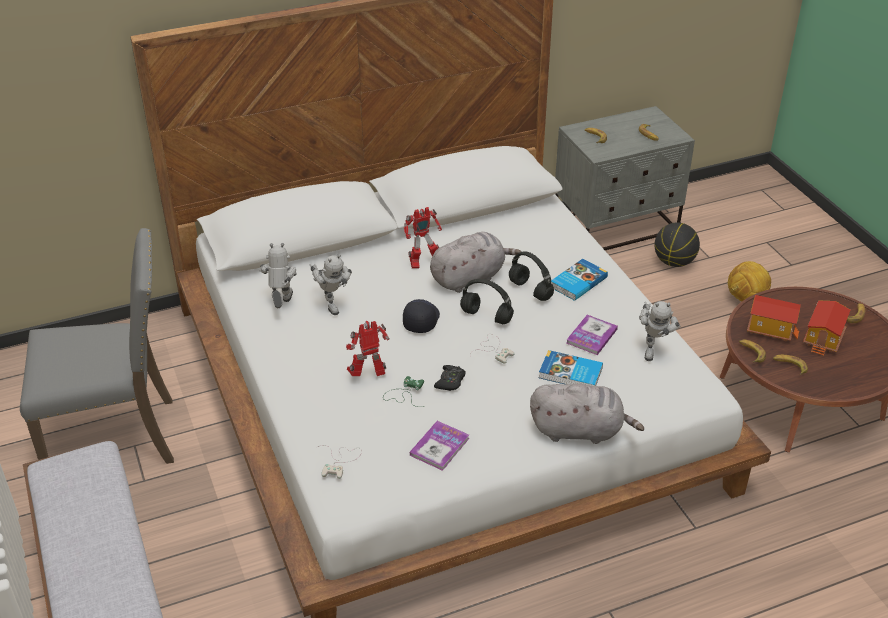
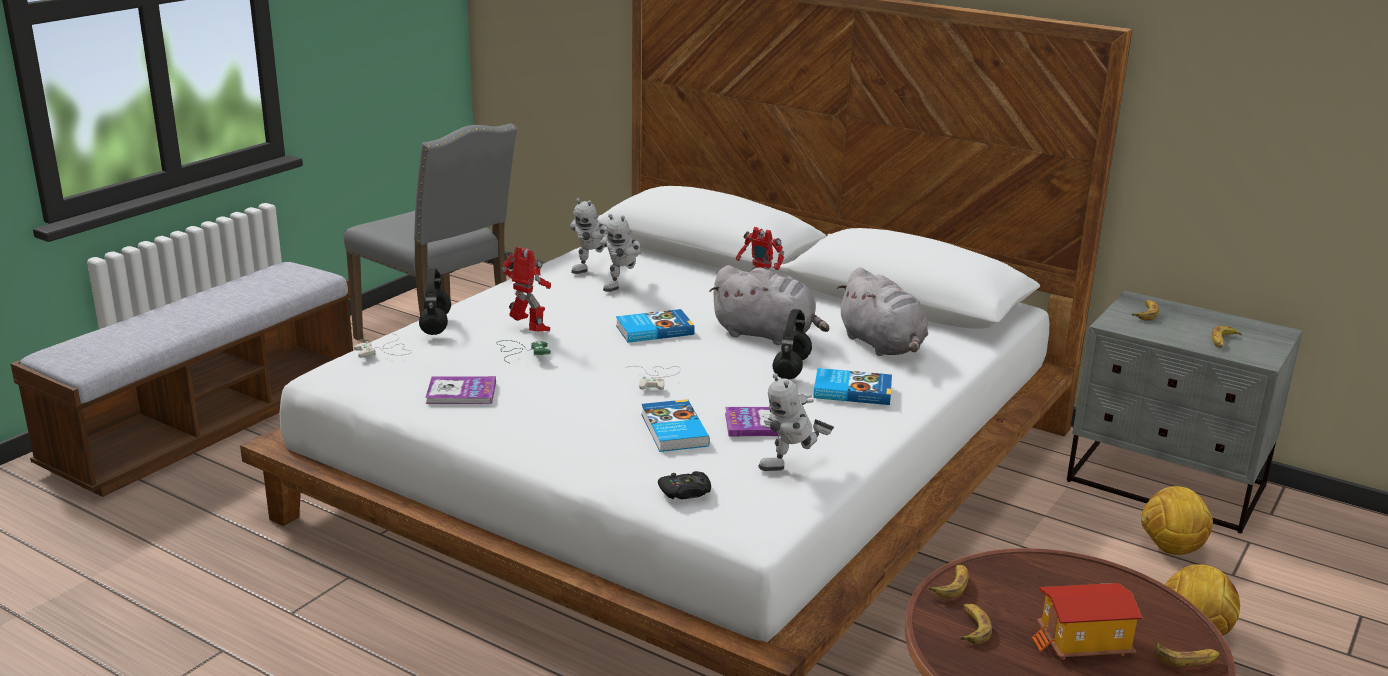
camera: 55 degrees right, 15 degrees down
(281, 305) = (591, 269): toy robot -> toy robot turned 150 degrees clockwise
(421, 320) = (653, 330): black cap -> book
(450, 381) = (574, 371): black game controller -> black game controller (685, 492)
(487, 316) = (708, 359): black headphones -> black headphones (436, 325)
(580, 431) = (577, 462): grey plush toy -> grey plush toy (883, 345)
(674, 262) = (1171, 549): basketball -> football
(770, 329) = (1032, 591): toy house -> none

